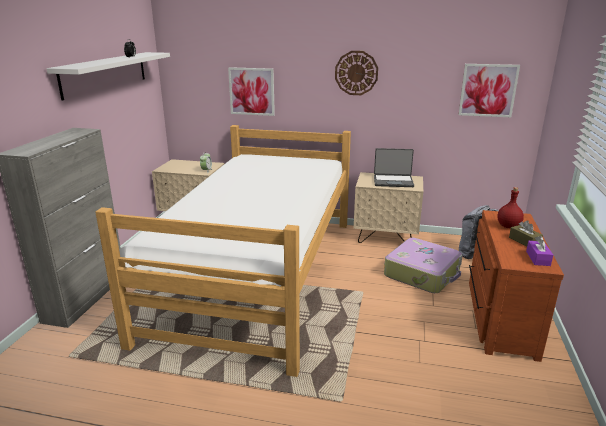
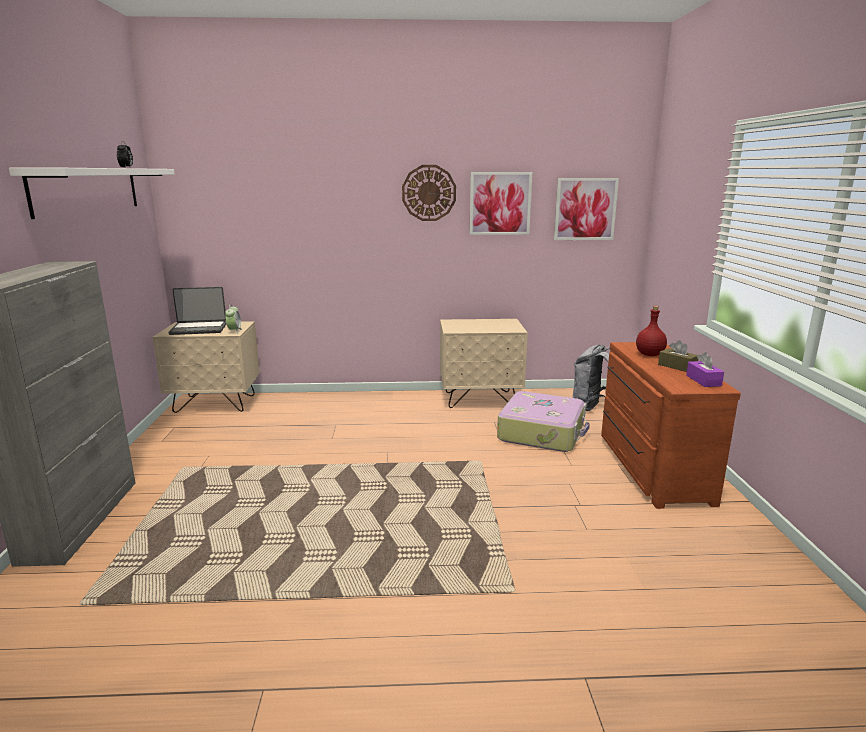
camera: 15 degrees left, 5 degrees down
(252, 91) = (291, 221): picture -> picture (500, 203)
(260, 273) = (336, 457): bed -> none
(393, 181) = (486, 325): laptop -> laptop (199, 329)

